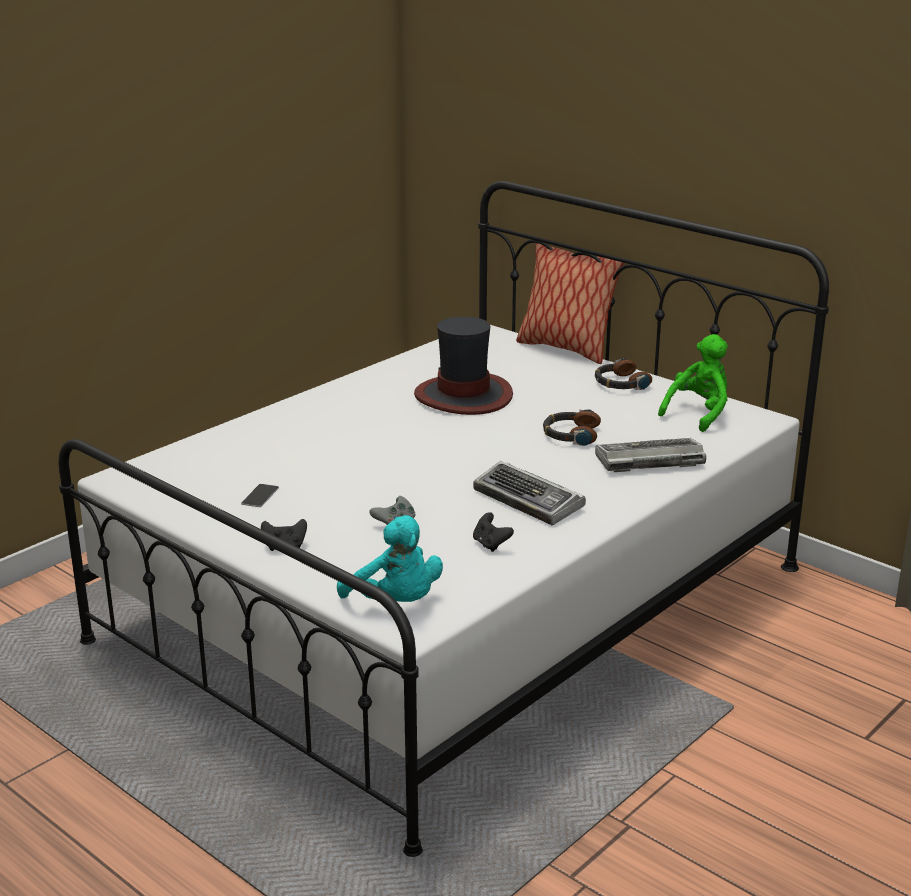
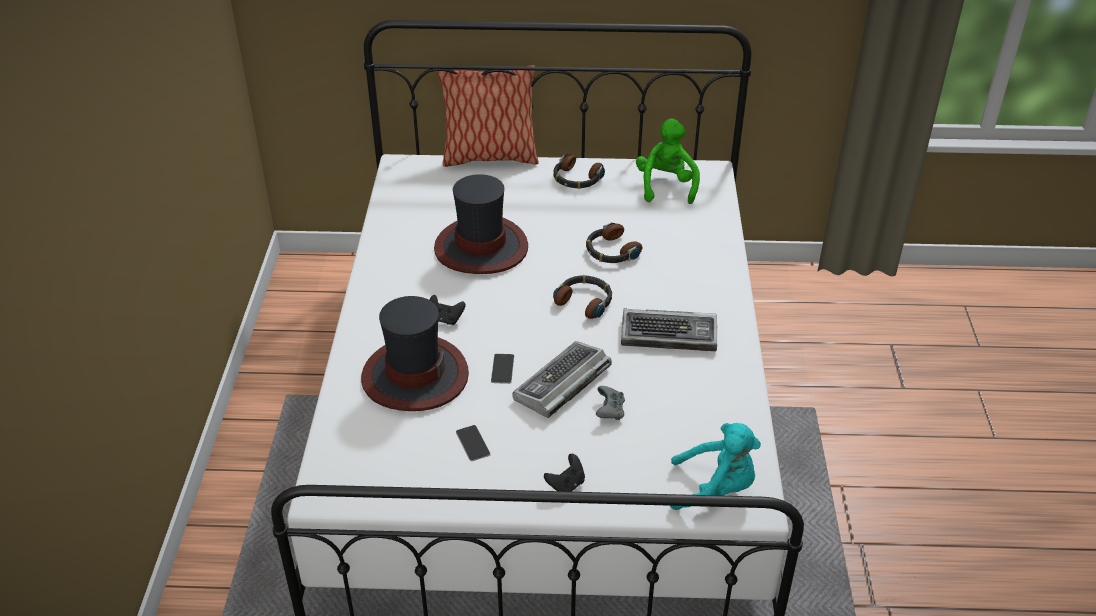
camera: 40 degrees left, 15 degrees up
(285, 445) = (414, 376): none -> hat
(355, 466) = (502, 368): none -> phone
(491, 544) = (700, 393): black game controller -> black game controller (445, 319)
(492, 454) = (585, 301): none -> headphones
(648, 462) = (694, 252): keyboard -> keyboard (561, 385)

